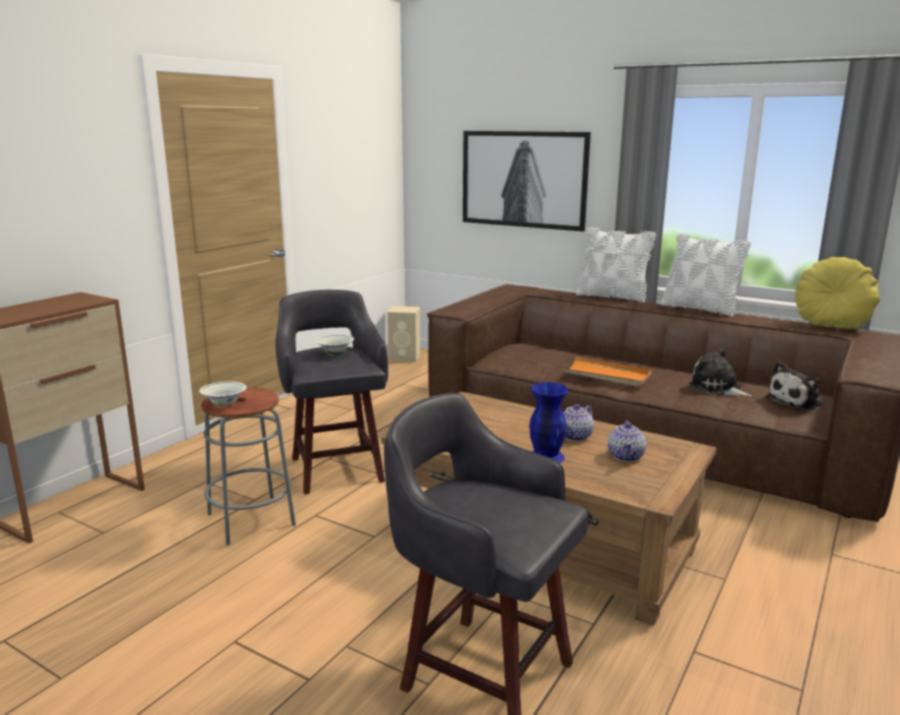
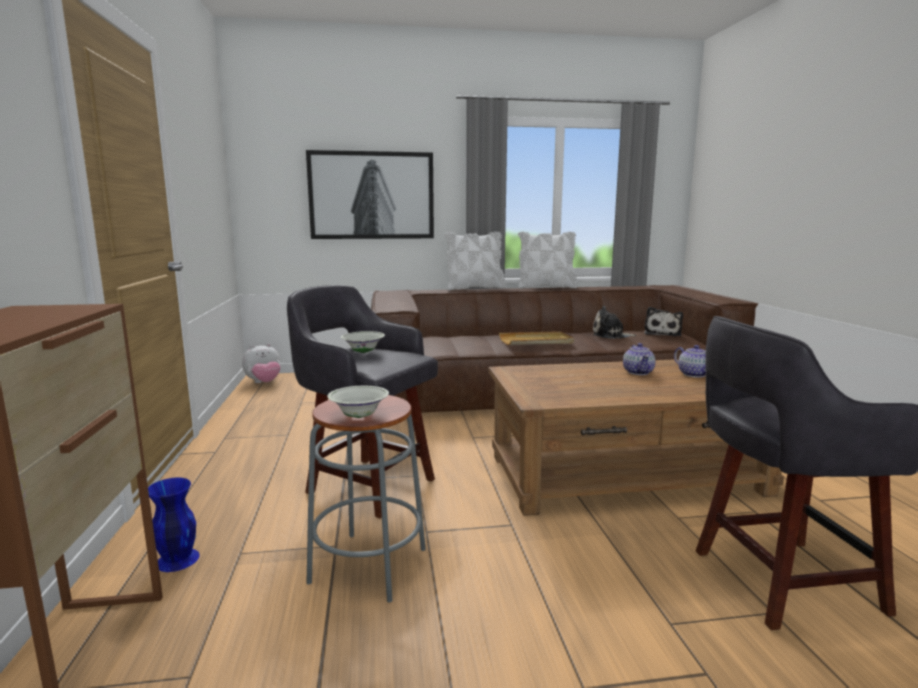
camera: 40 degrees left, 5 degrees down
(405, 357) = (264, 383): beige speaker -> plush toy
(545, 456) = (658, 387): blue vase -> blue vase (176, 560)
(607, 375) = (536, 341): orange tray -> beige tray
(831, 326) = (632, 286): yellow pillow -> none

